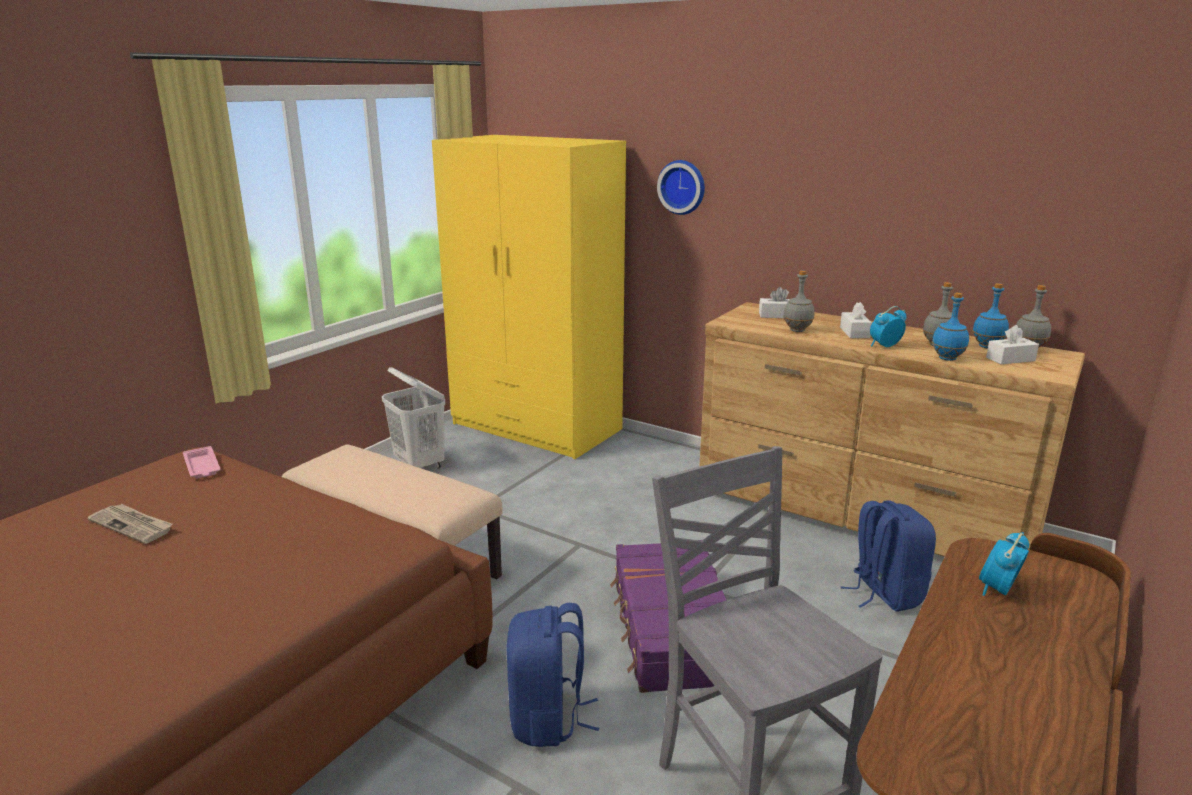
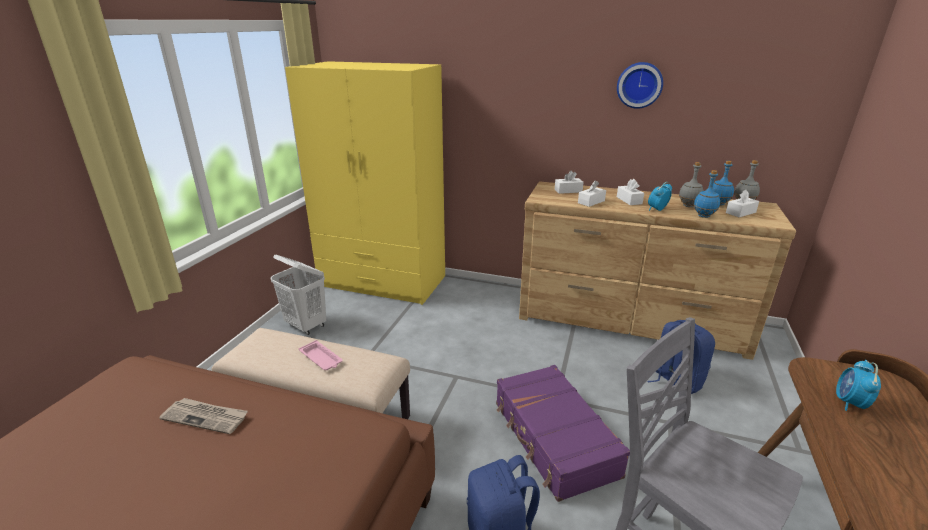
camera: 15 degrees left, 5 degrees up
(133, 525) = (93, 462): newspaper -> newspaper (206, 417)
(202, 467) = (143, 380): pink tray -> pink tray (321, 359)
(682, 187) = (487, 99): wall clock -> wall clock (639, 85)
(797, 330) = (591, 202): grey bottle -> white tissue box

